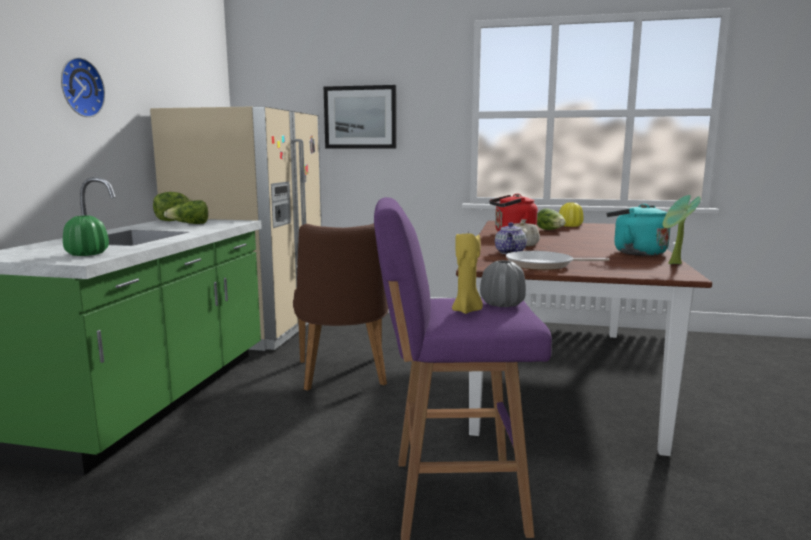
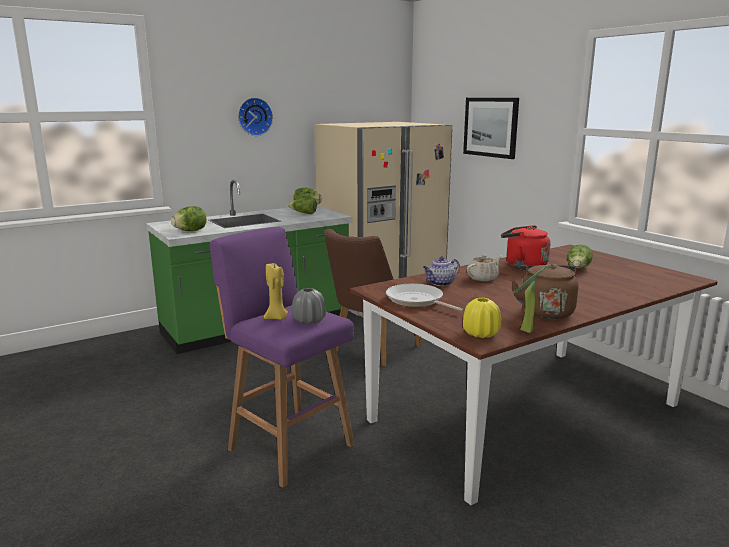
camera: 45 degrees right, 5 degrees up
(87, 254) = (190, 231): green vase -> lettuce
(570, 226) = (623, 268): yellow vase -> yellow vase (480, 334)
(635, 252) = (545, 311): turquoise kettle -> brown kettle

